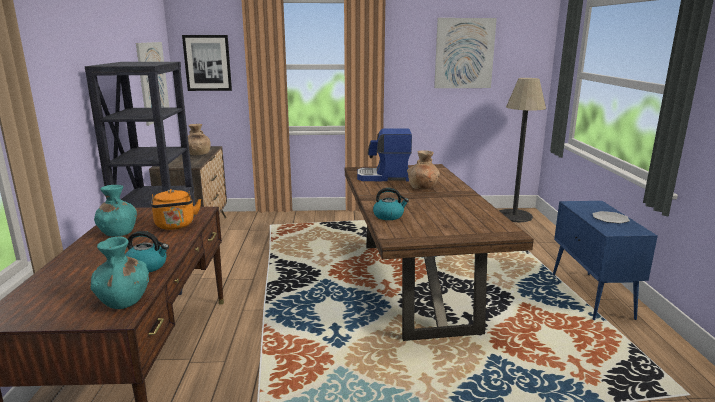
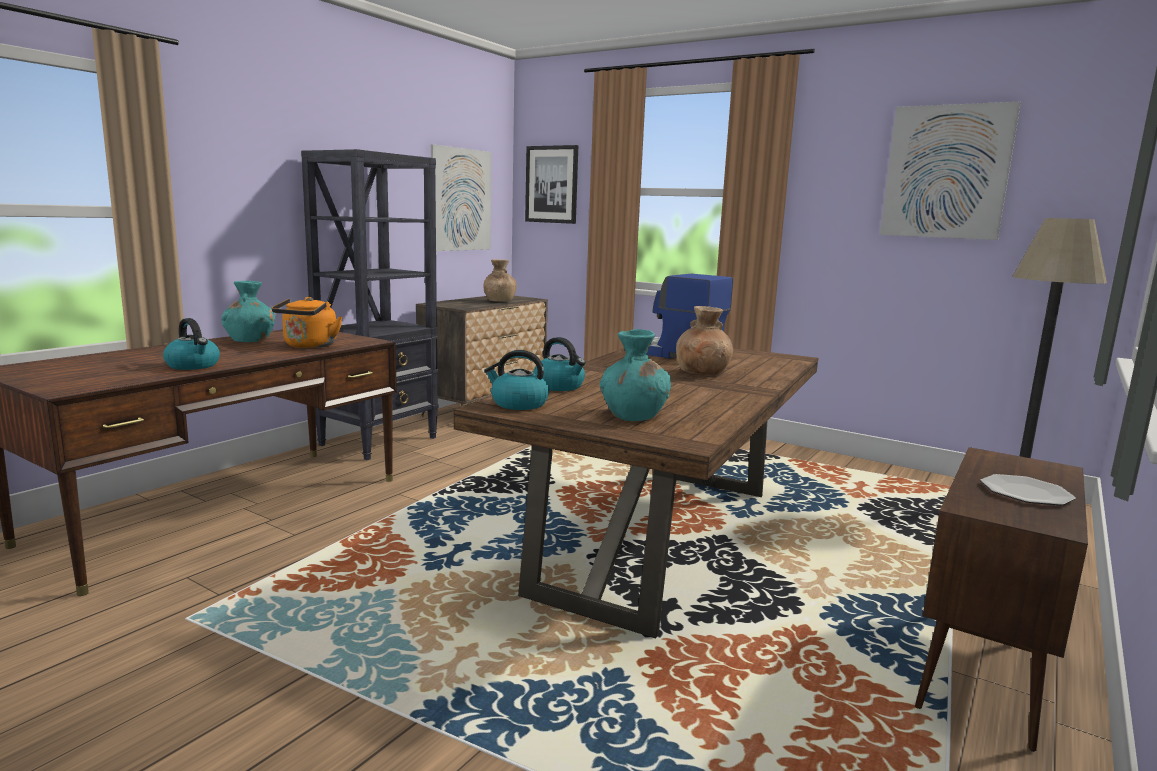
camera: 35 degrees right, 5 degrees down
(124, 301) = (102, 381): turquoise vase -> turquoise vase (633, 416)
(401, 234) = (518, 404): none -> kettle
(591, 296) = (984, 671): blue cabinet -> brown cabinet

